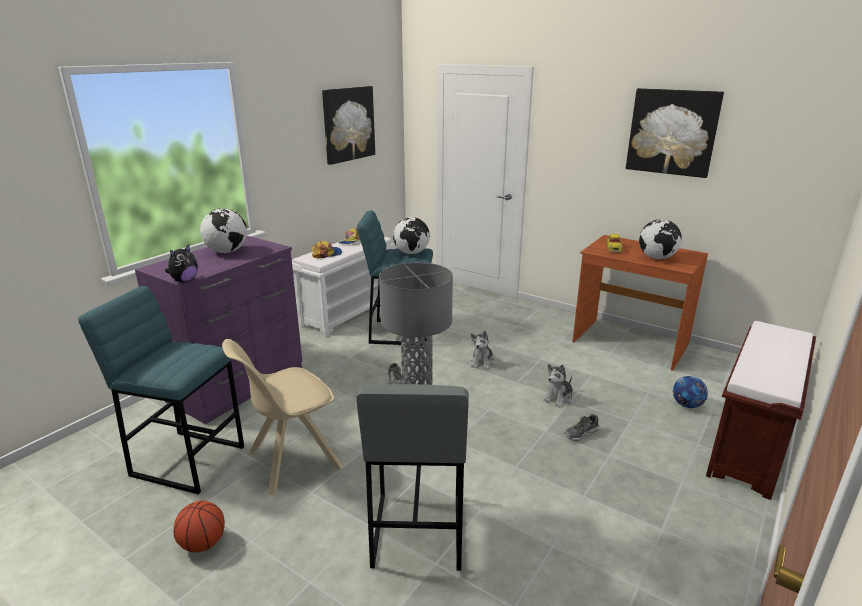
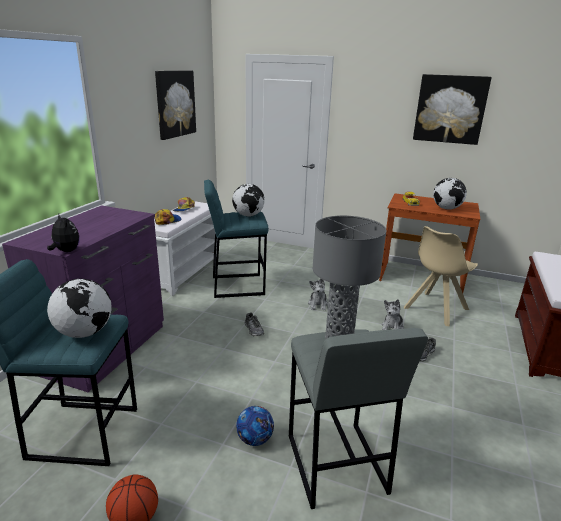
camera: 15 degrees left, 0 degrees up
(184, 280) = (66, 251): plush toy -> plush toy turned 60 degrees counterclockwise
(227, 252) = (93, 221): globe -> globe (84, 332)
(292, 461) = (191, 416): beige chair -> beige chair (435, 309)
(687, 405) = (486, 321): football -> football (255, 439)

